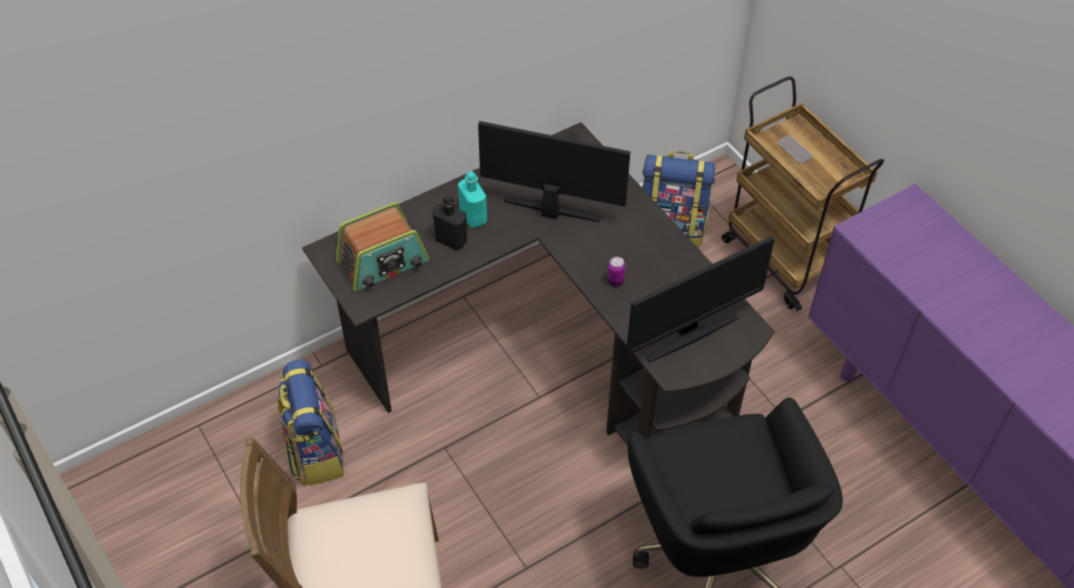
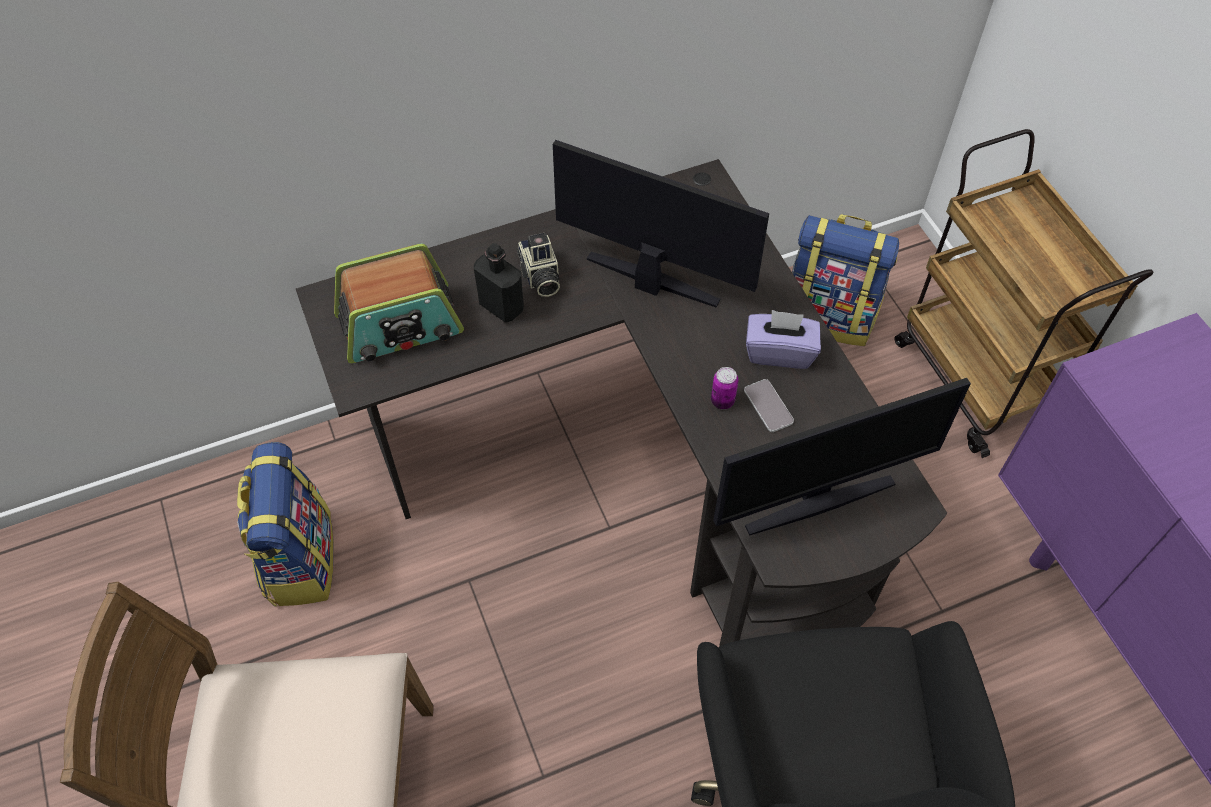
camera: 10 degrees right, 5 degrees up
(473, 217) = (539, 276): turquoise bottle -> camera
(647, 245) = (779, 352): none -> purple tissue box
(795, 150) = (1018, 237): phone -> phone (768, 406)

